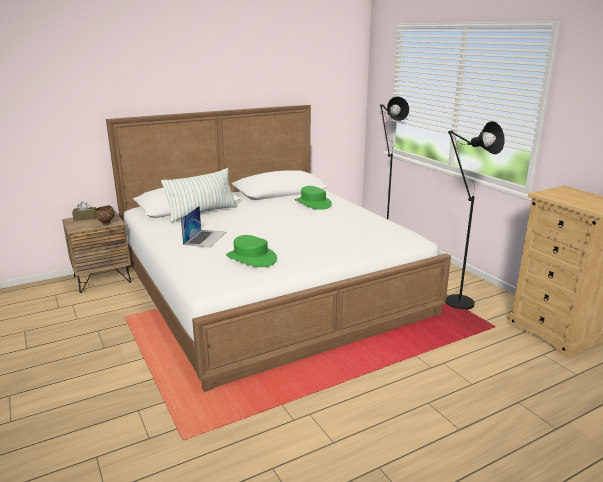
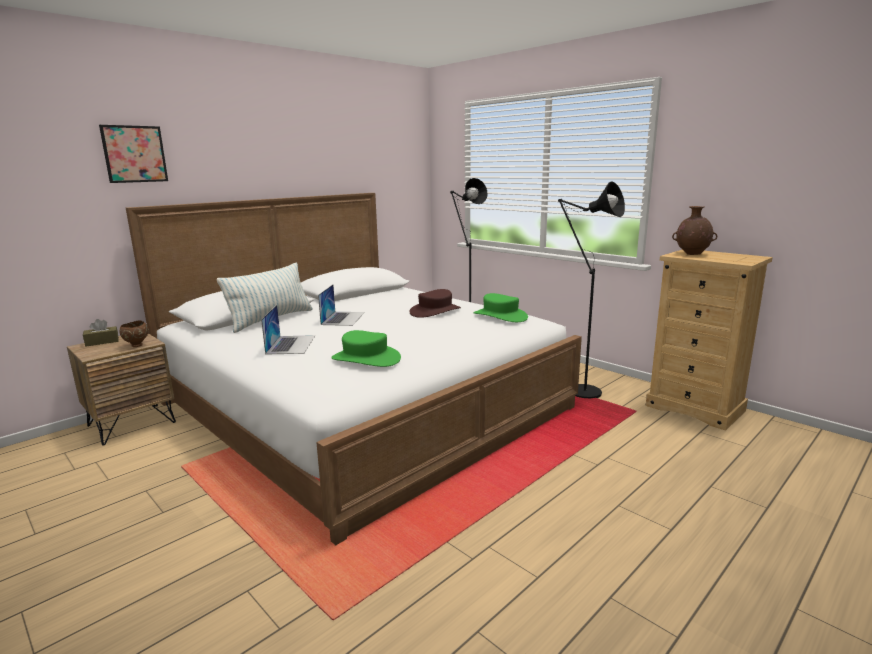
camera: 15 degrees left, 5 degrees down
(114, 78) = (134, 154): none -> picture
(255, 218) = (343, 318): none -> laptop
(313, 203) = (402, 299): green hat -> green hat (500, 316)
(332, 219) = (435, 311): none -> brown hat
(561, 194) = (692, 254): none -> brown vase

